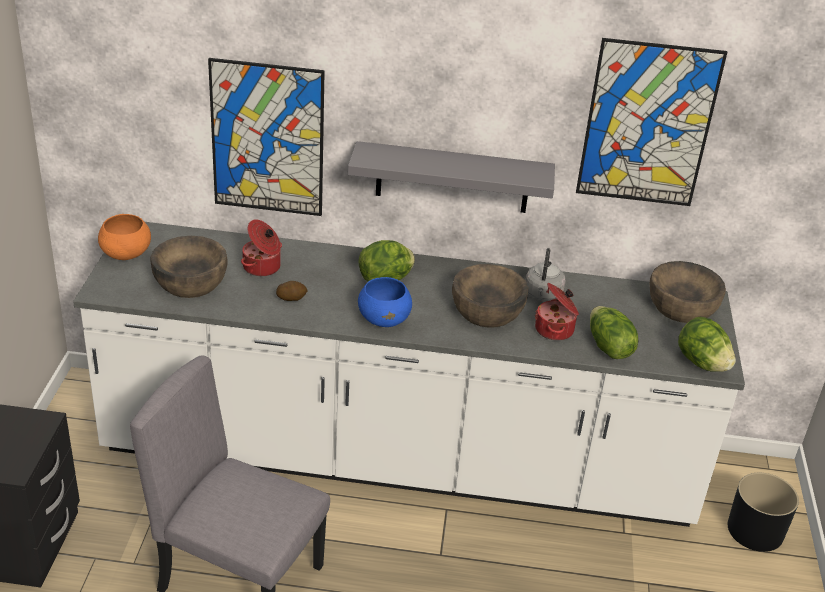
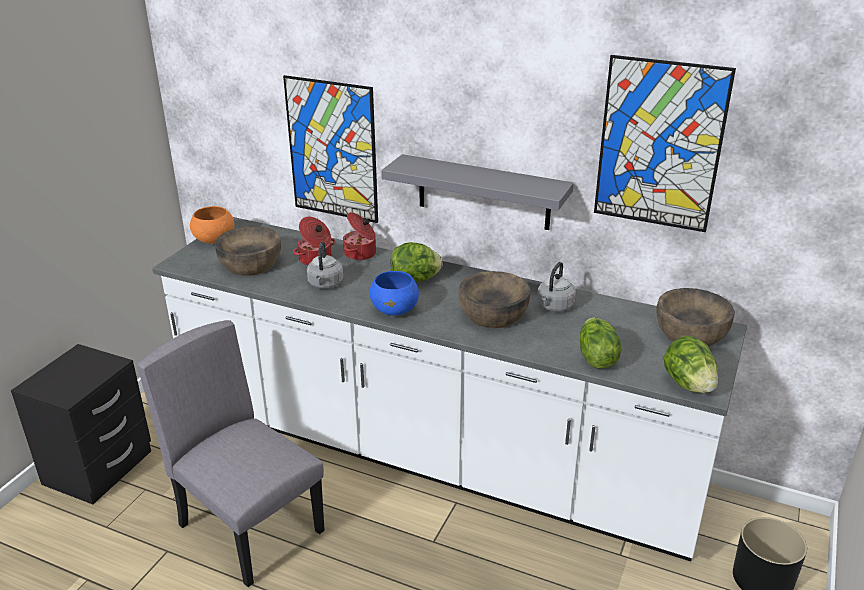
camera: 20 degrees right, 5 degrees down
(291, 298) = (325, 284): potato -> grey kettle
(555, 330) = (550, 337): cooking pot -> cooking pot (361, 254)

